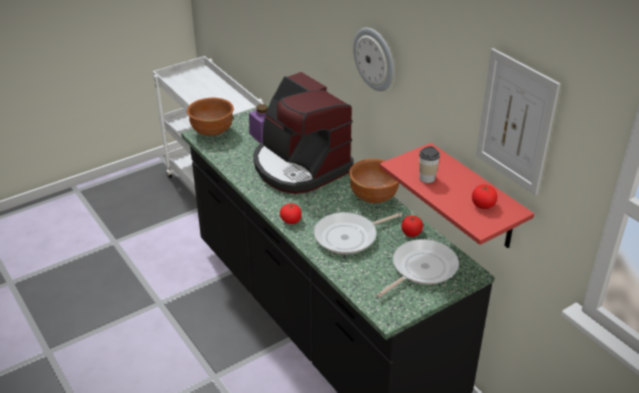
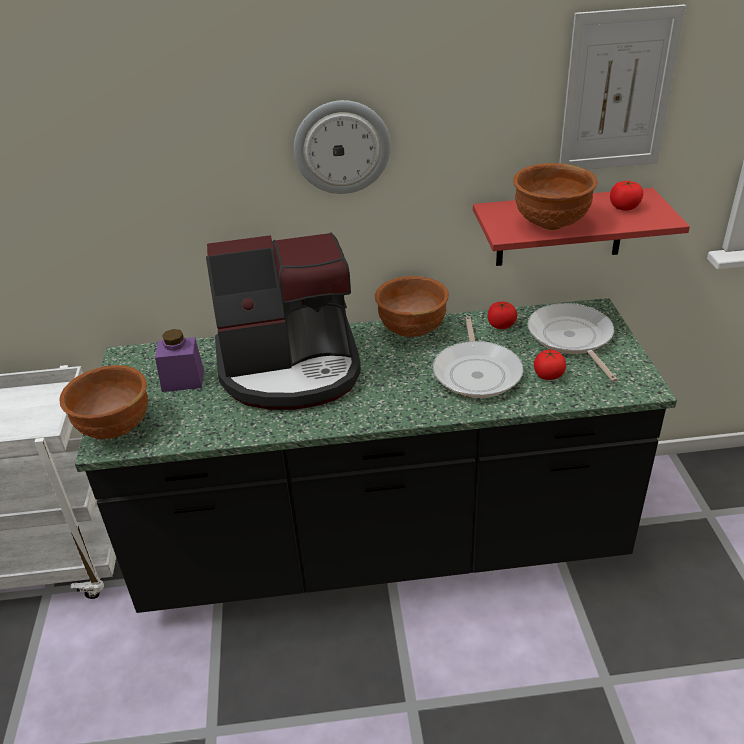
camera: 60 degrees left, 0 degrees up
(291, 220) = (407, 410): tomato -> tomato (548, 375)
(427, 178) = (549, 224): cup -> brown bowl

